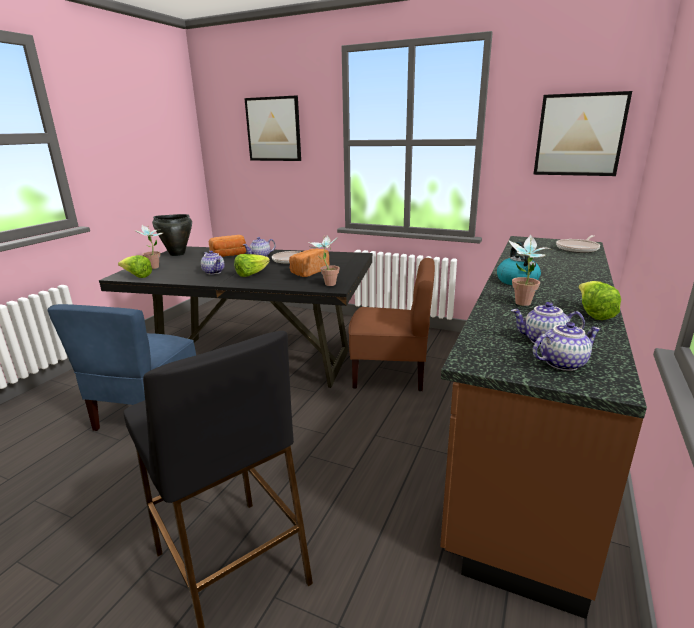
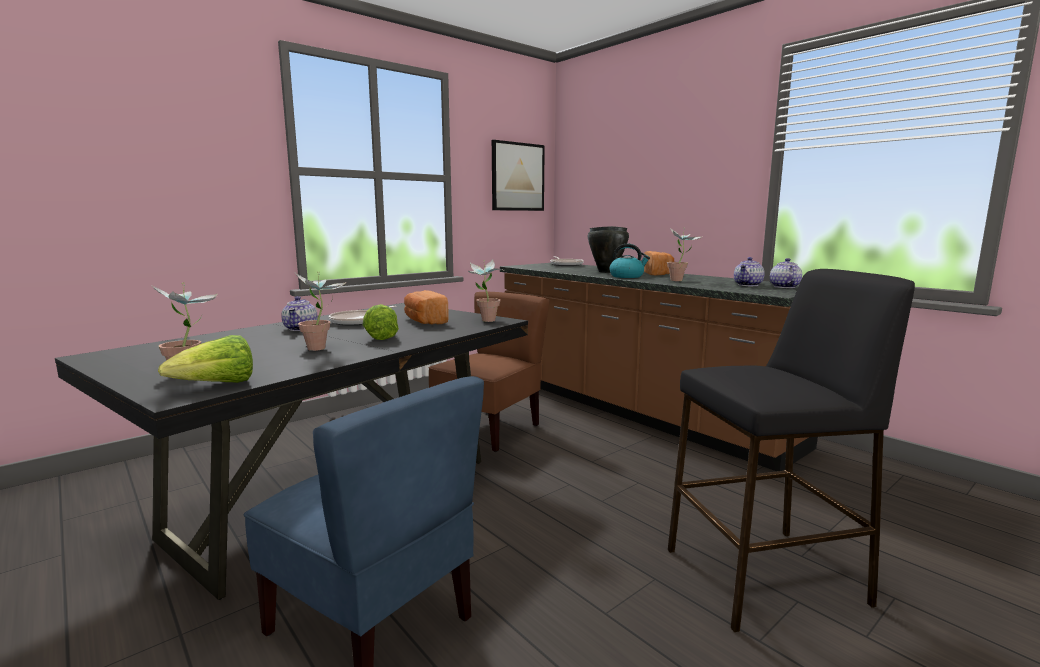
camera: 65 degrees left, 10 degrees down
(177, 254) = (128, 359): black cooking pot -> black cooking pot (606, 271)
(214, 272) = (323, 348): teapot -> potted plant
(229, 255) = (245, 338): bread -> bread (658, 273)
(273, 129) = (151, 139): picture -> none
(593, 313) = (706, 277): lettuce -> none

